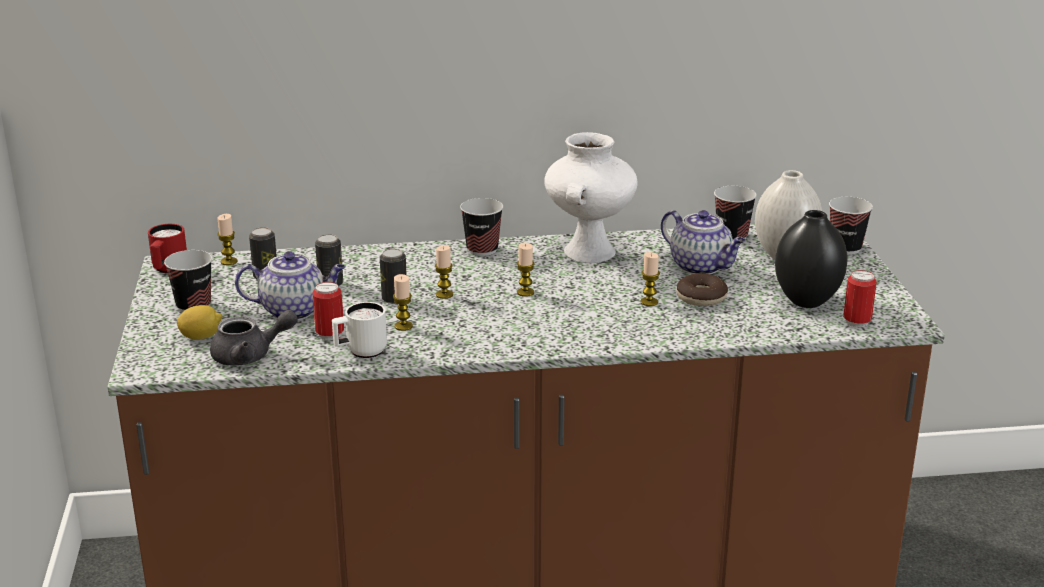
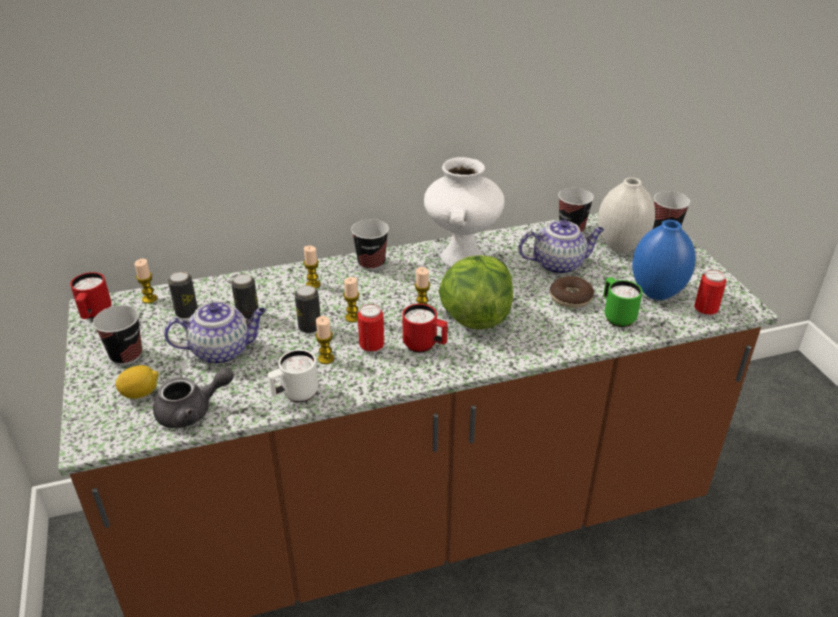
camera: 10 degrees left, 10 degrees up
(330, 335) = (261, 376): can -> can (372, 347)
(515, 325) = (425, 346): none -> red mug
(582, 305) = (475, 317): none -> lettuce
(649, 302) = (529, 307): candle -> candle (313, 284)
(701, 267) = (559, 264): teapot -> teapot turned 45 degrees counterclockwise
(747, 318) = (616, 316): none -> green mug
(807, 301) = (657, 293): black vase -> blue vase

